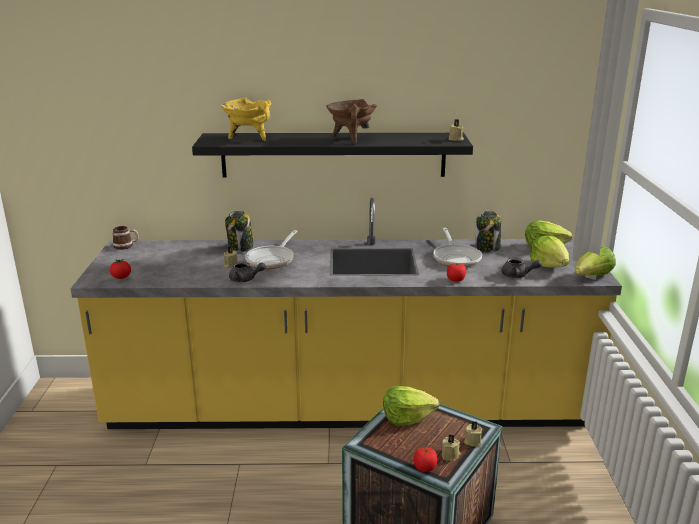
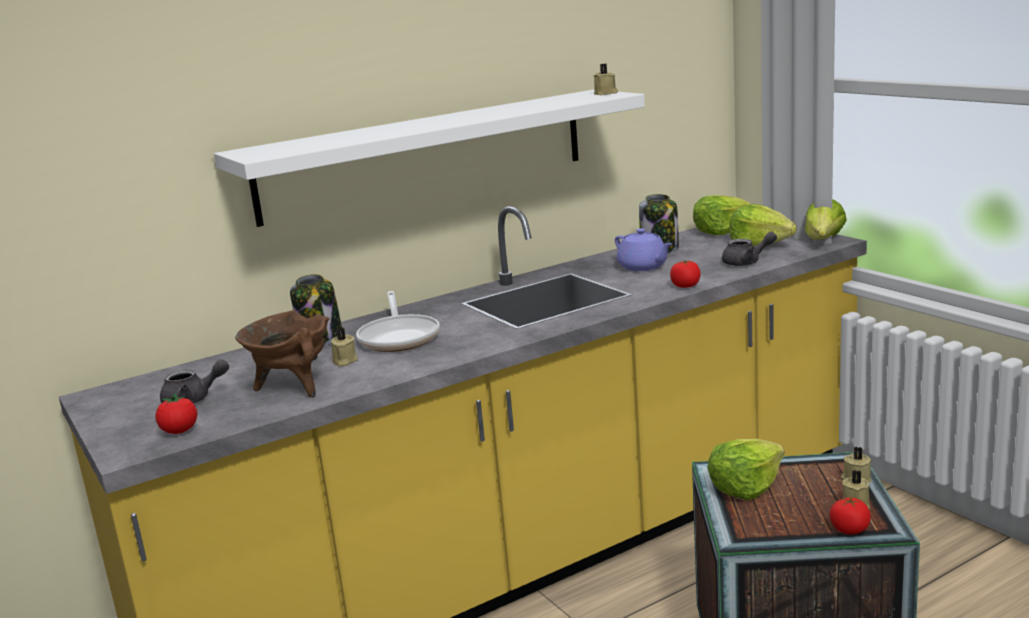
camera: 30 degrees left, 5 degrees down
(126, 246) = (107, 393): mug -> none
(245, 279) = (402, 369): grey teapot -> grey teapot (193, 400)
(248, 137) = (310, 141): yellow cooking pot -> none
(333, 155) = (426, 154): black shelf -> white shelf
(350, 139) = (469, 116): brown cooking pot -> brown cooking pot (293, 387)
(456, 258) = (643, 267): frying pan -> purple teapot

